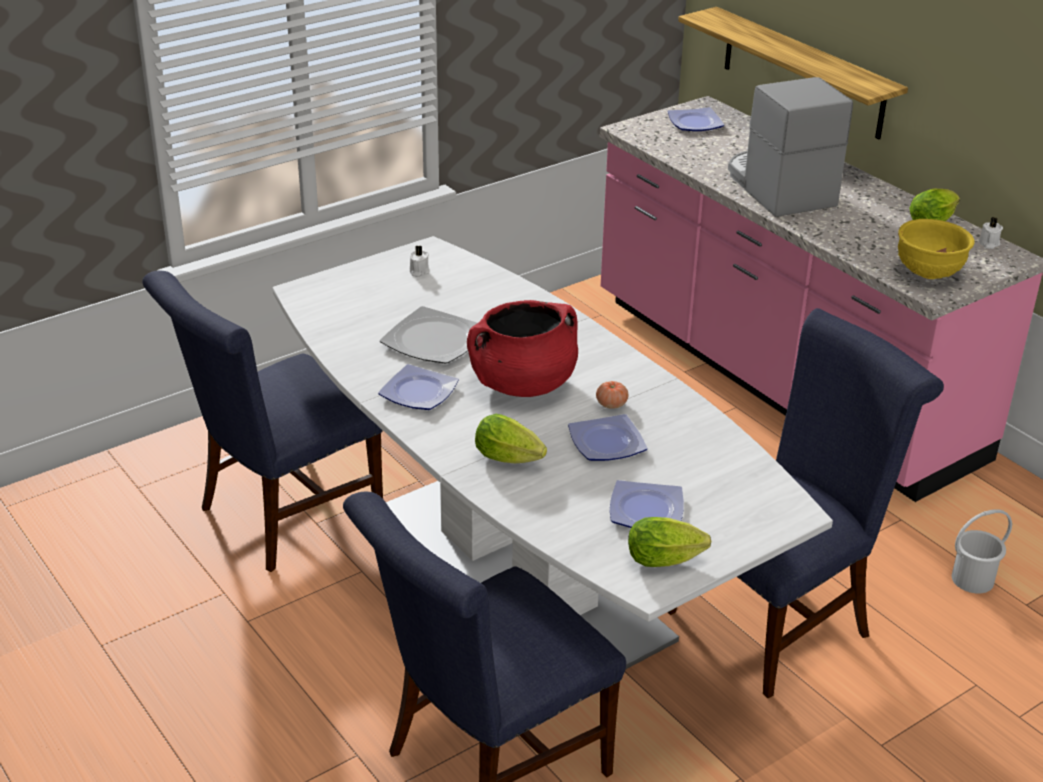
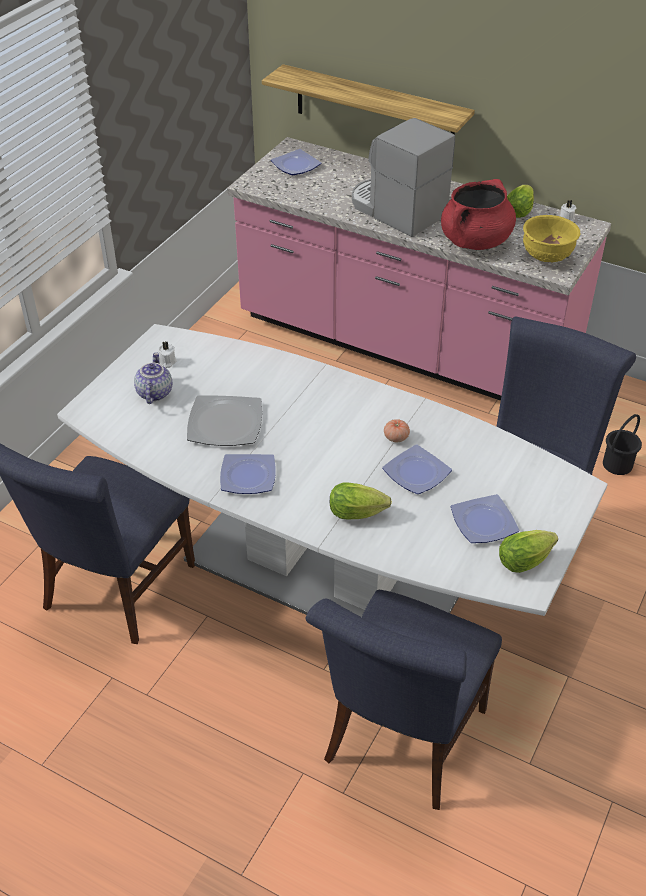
camera: 25 degrees left, 10 degrees up
(382, 294) = (153, 393): none -> teapot
(522, 384) = (320, 442): red cooking pot -> red cooking pot (475, 241)
(973, 580) = (618, 464): white bucket -> black bucket

